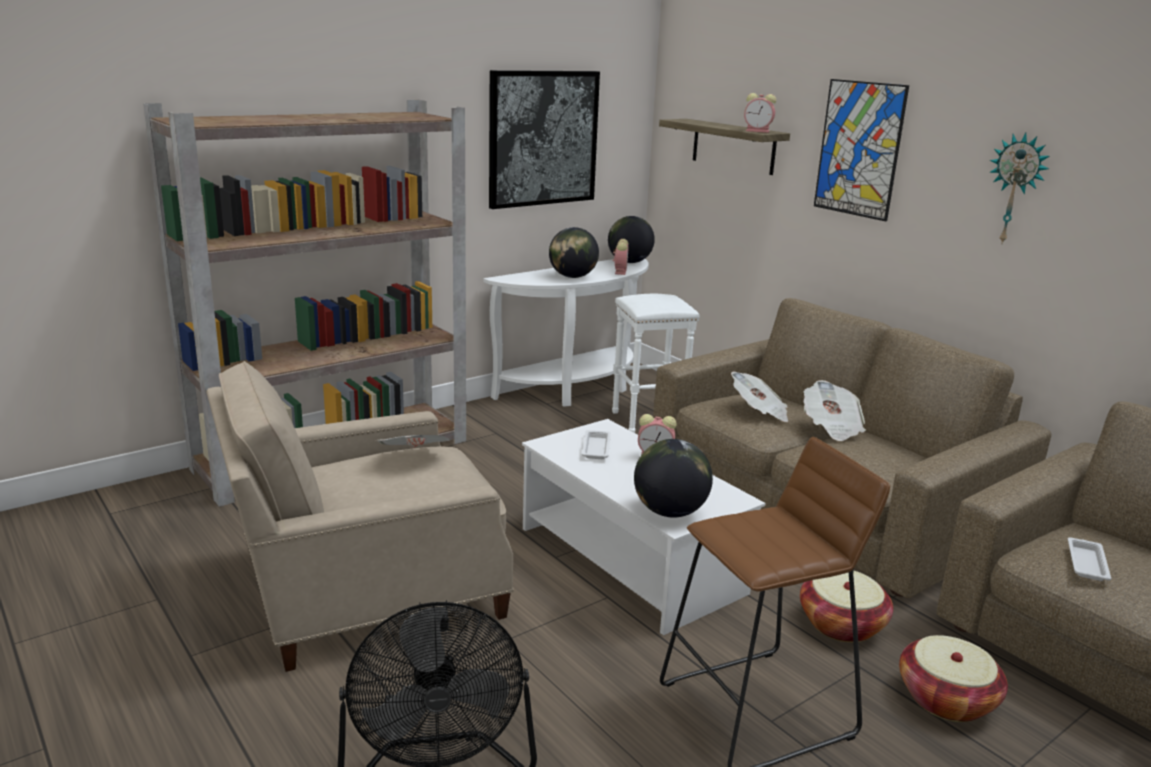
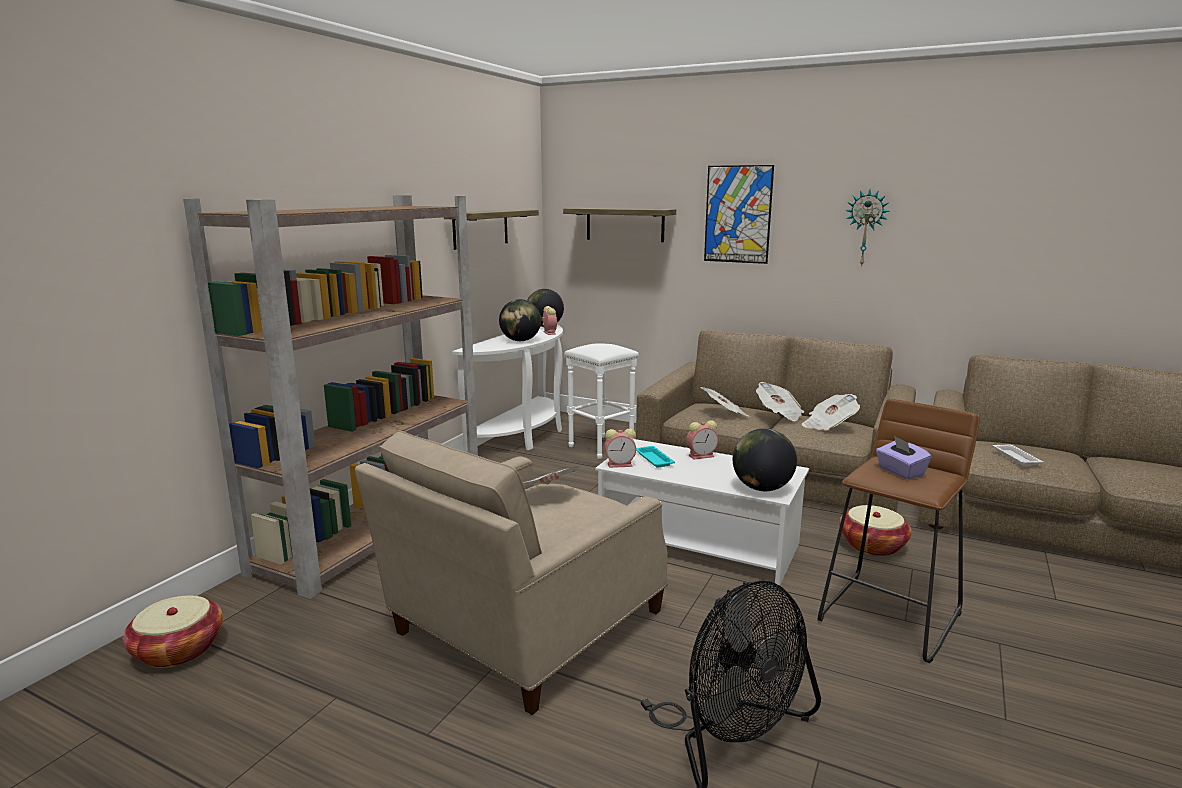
camera: 25 degrees left, 5 degrees down
(543, 138) = (480, 228): picture -> shelf
(596, 447) = (653, 459): white tray -> turquoise tray
(758, 131) = (655, 209): alarm clock -> alarm clock (621, 464)
(768, 532) = (900, 472): none -> purple tissue box
(873, 456) = (828, 426): none -> newspaper
(946, 699) = (976, 572): basket -> basket (178, 650)

